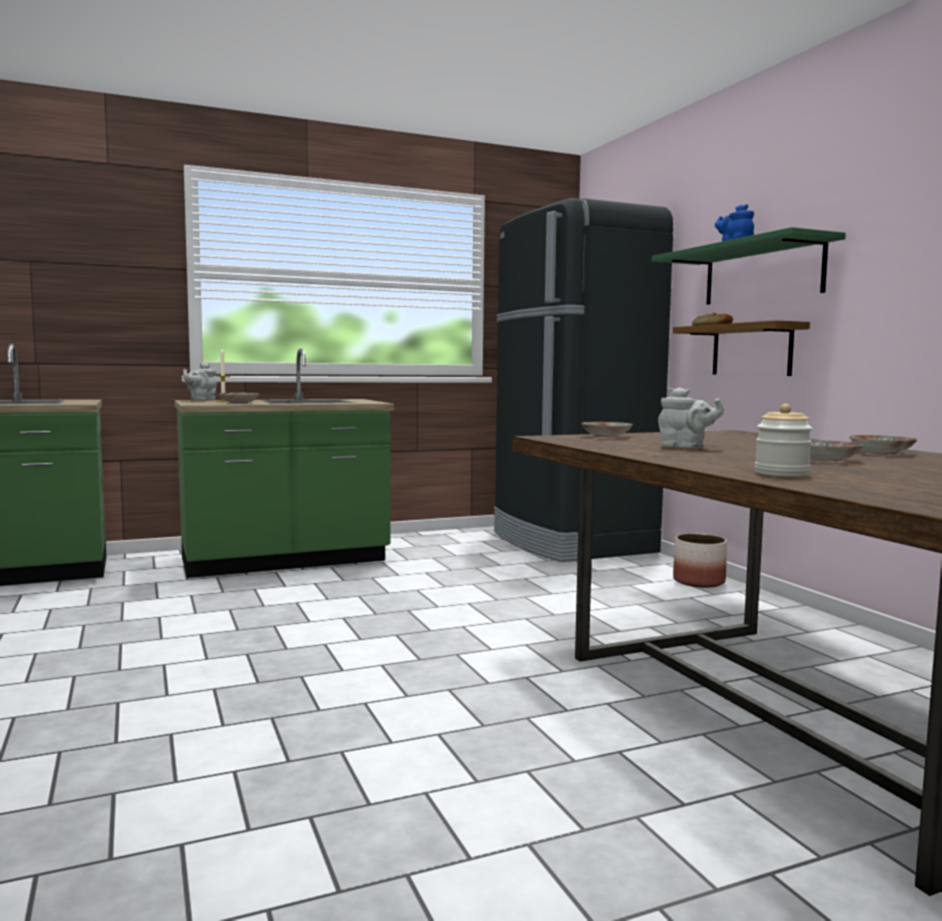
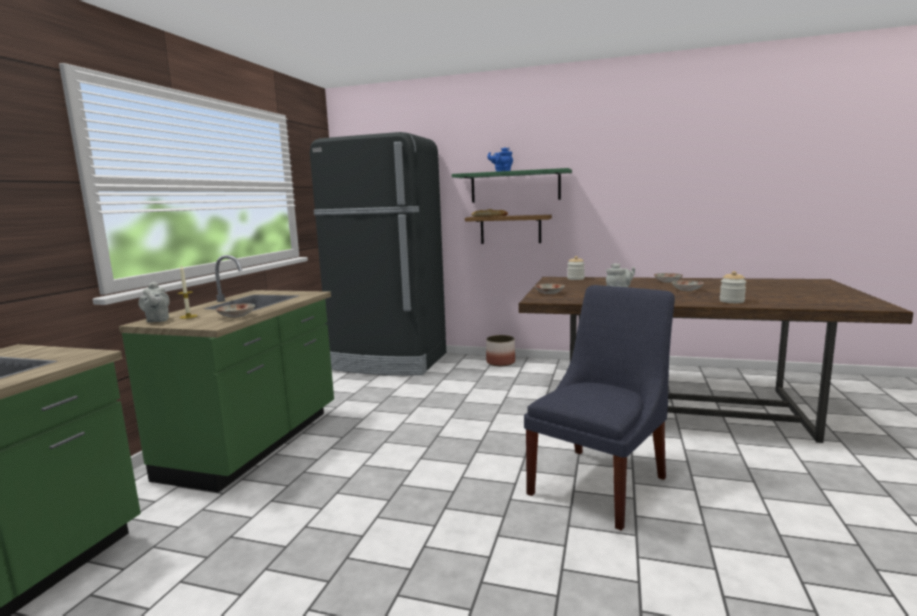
camera: 50 degrees left, 5 degrees up
(409, 714) = (601, 482): none -> blue chair
(757, 435) = (575, 279): none -> jar

